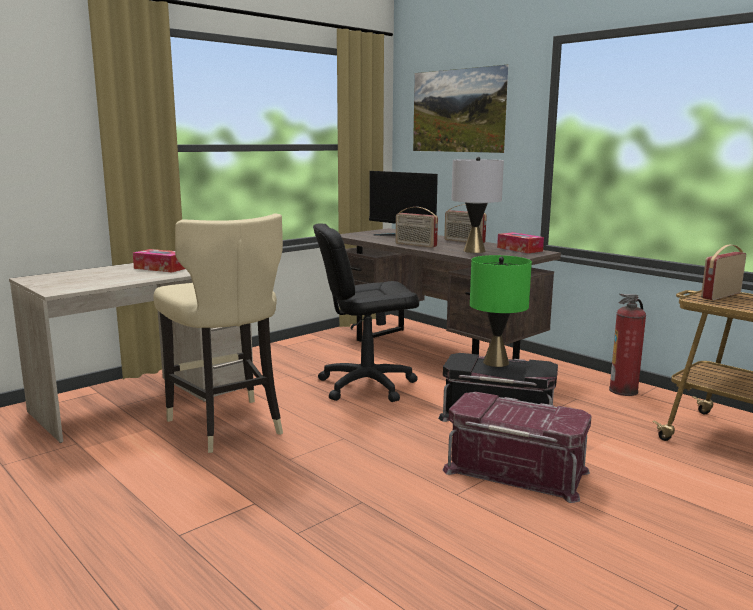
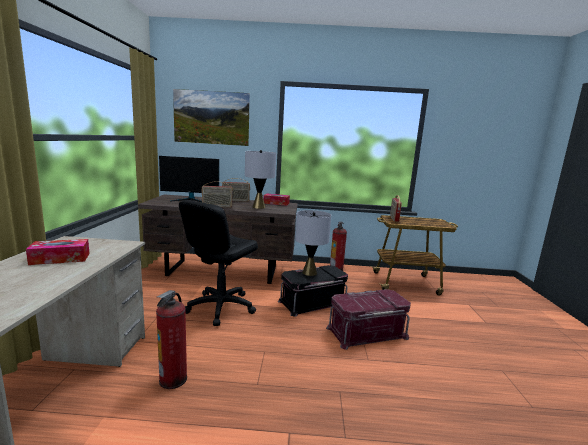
camera: 45 degrees left, 0 degrees up
(227, 426) = (173, 379): beige stool -> fire extinguisher
(495, 362) = (309, 273): green table lamp -> grey table lamp

